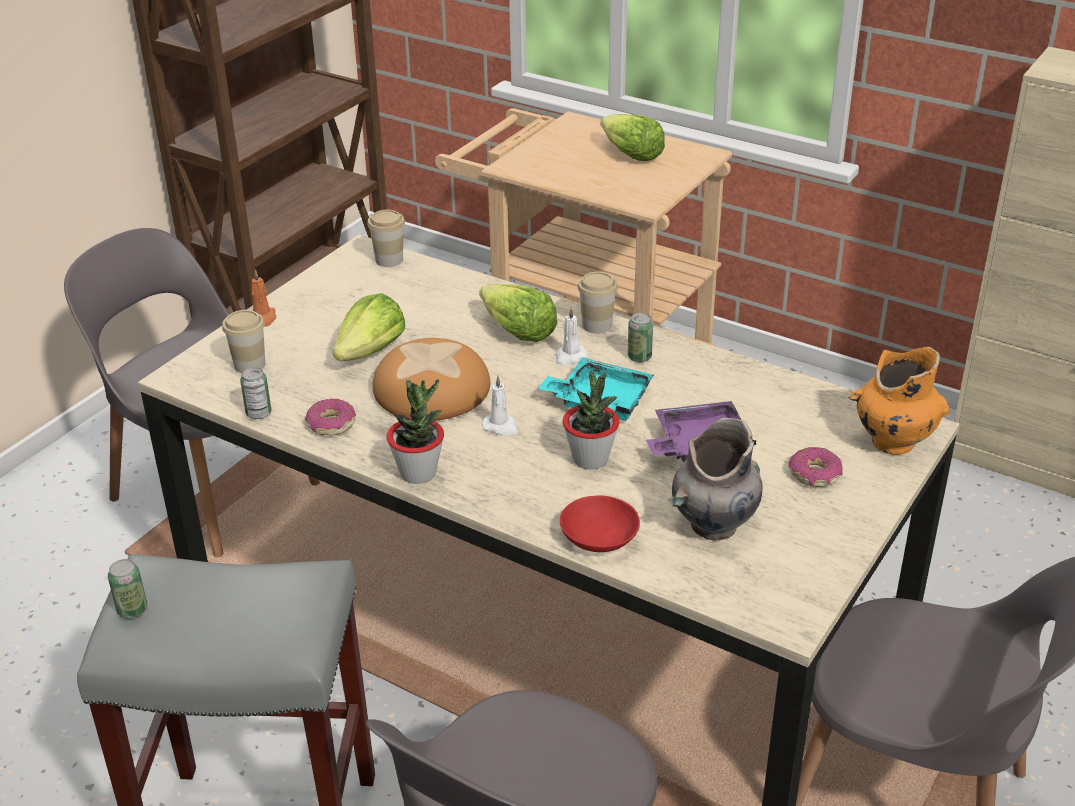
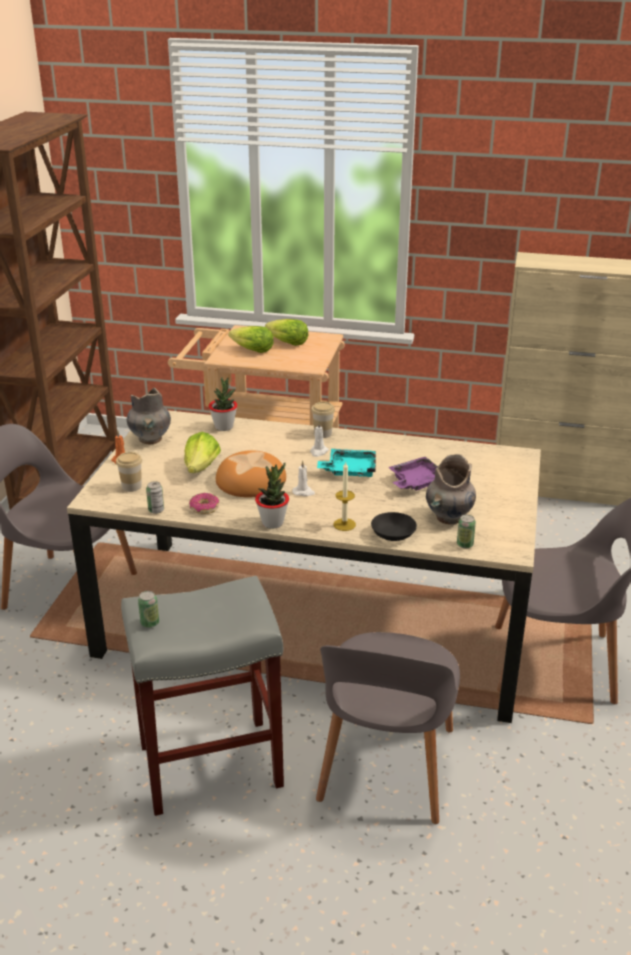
camera: 20 degrees left, 5 degrees down
(327, 287) = (150, 439): none -> grey vase
(389, 260) = (177, 419): cup -> none
(517, 331) = (280, 444): lettuce -> lettuce (252, 350)
(530, 500) = (344, 524): none -> candle
(590, 459) = (363, 499): potted plant -> potted plant (224, 427)
(600, 538) = (394, 534): red bowl -> black bowl
(639, 357) = (357, 445): can -> can (465, 544)
(815, 475) = (484, 485): donut -> none
(892, 442) = (513, 463): orange vase -> none

